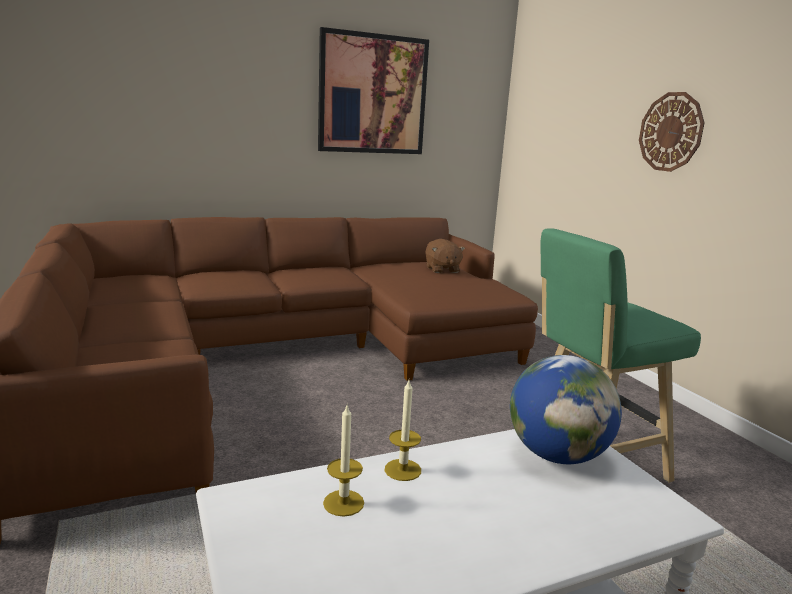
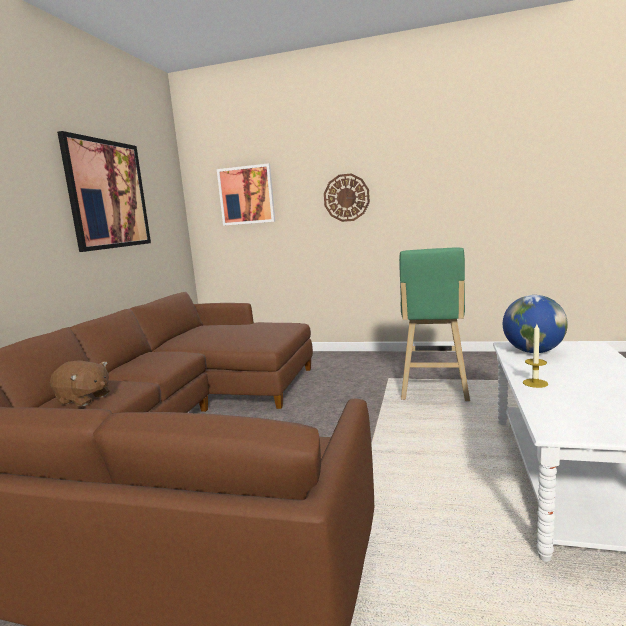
camera: 50 degrees left, 5 degrees down
(343, 503) = (568, 402): candle -> none
(442, 270) = (224, 327): brown plush toy -> brown plush toy (84, 399)
(560, 110) = (246, 195): none -> picture

